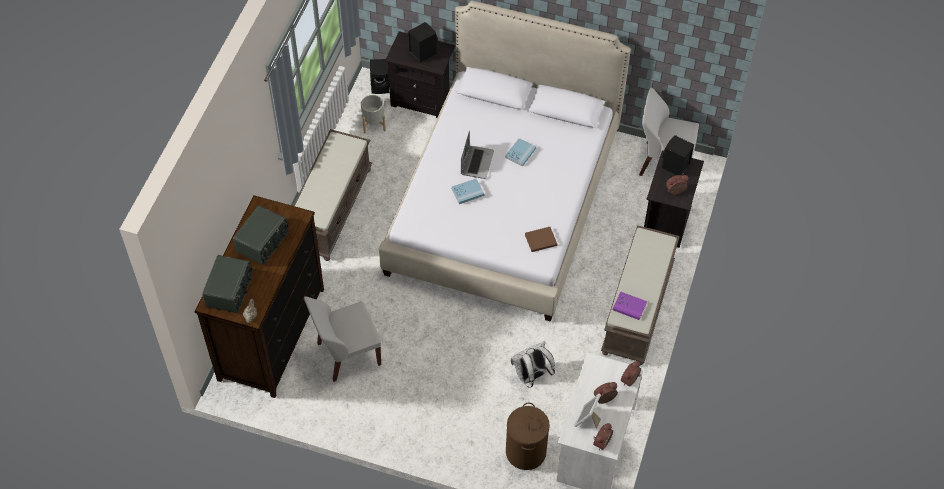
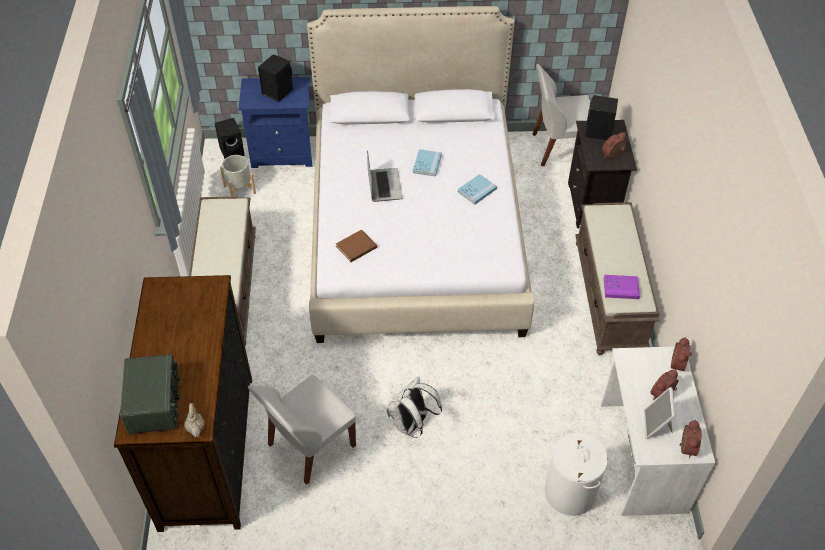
camera: 20 degrees left, 5 degrees down
(263, 242) = (178, 330): radio -> none
(422, 99) = (283, 153): black nightstand -> blue nightstand
(467, 192) = (388, 217): blue book -> blue book (477, 190)
(526, 452) = (570, 493): brown laundry basket -> white laundry basket
(531, 376) = (533, 403): white backpack -> white backpack (411, 424)
(540, 240) = (492, 245): brown book -> brown book (355, 247)

